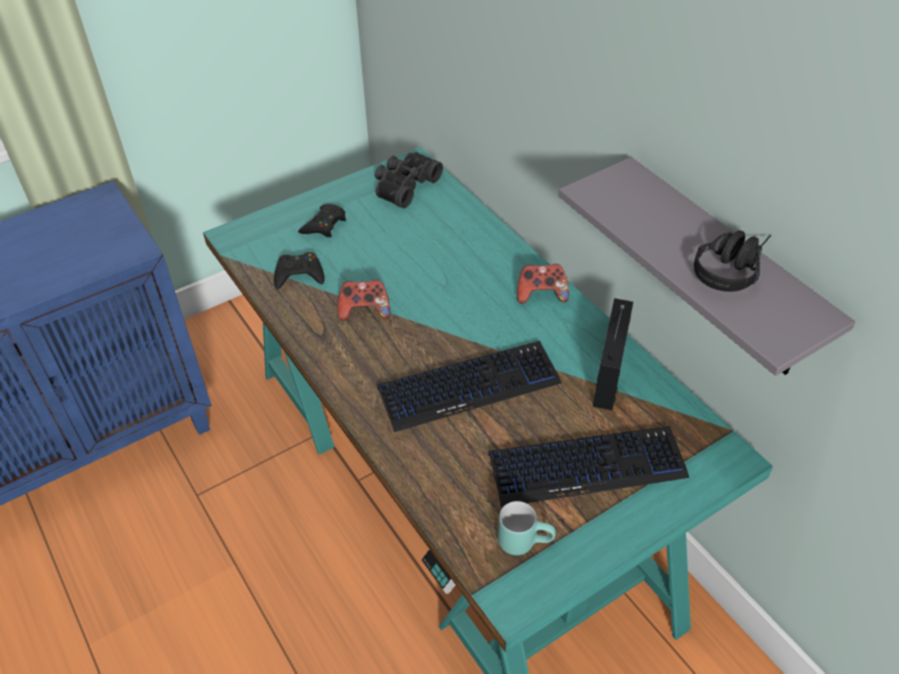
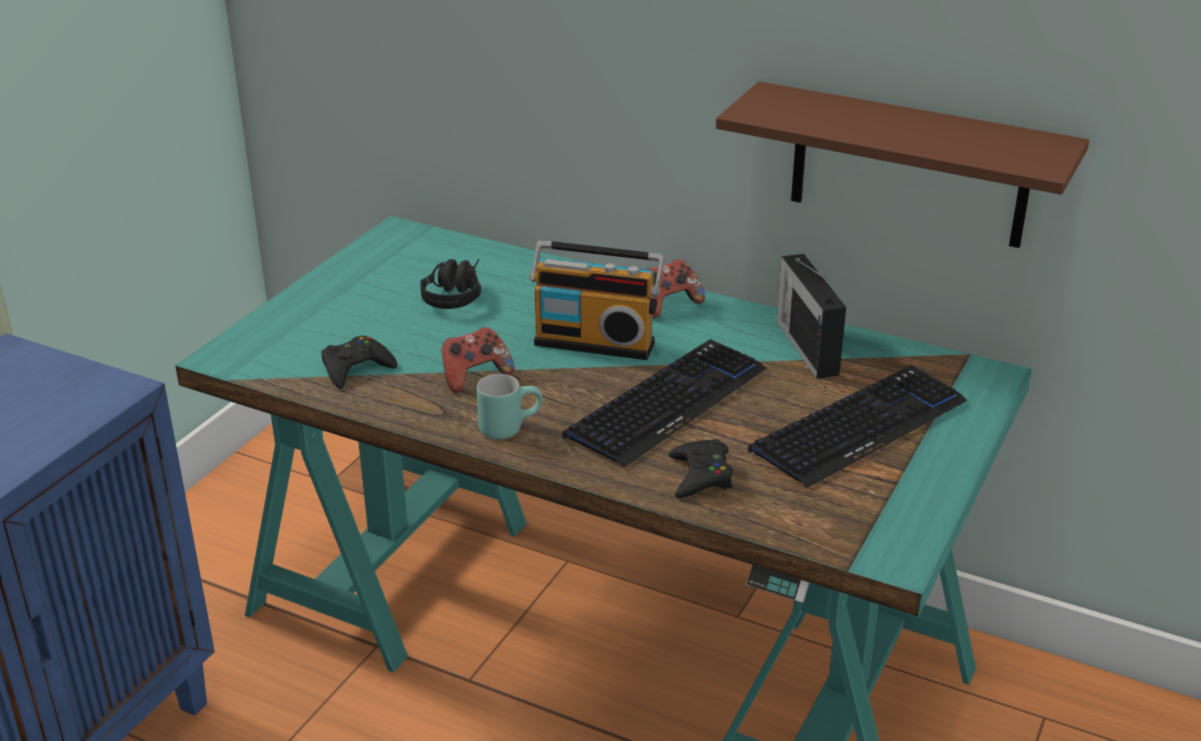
camera: 30 degrees left, 15 degrees down
(324, 225) = (340, 315): black game controller -> black game controller (700, 476)
(404, 185) = (407, 254): black binoculars -> none
(465, 310) = (596, 341): none -> radio
(525, 540) = (857, 507): turquoise mug -> turquoise mug (509, 426)
(721, 272) = (909, 166): grey shelf -> brown shelf
(731, 267) = (946, 131): black headphones -> black headphones (455, 294)

